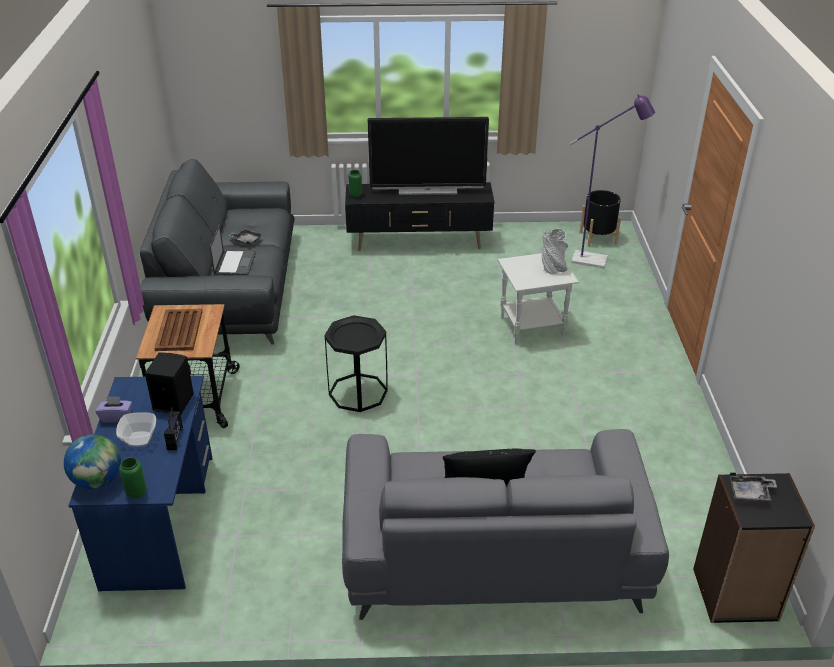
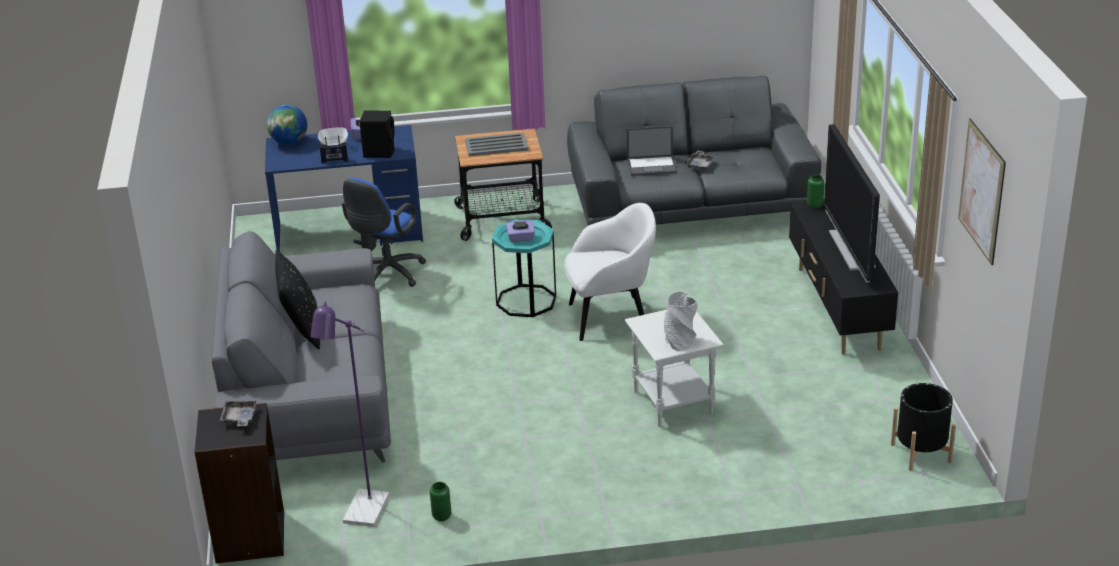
camera: 85 degrees right, 5 degrees down
(136, 492) = (276, 157): green vase -> green vase (441, 516)
(179, 331) = (495, 145): brown tray -> grey tray
(272, 489) = (386, 275): none -> blue office chair
(358, 337) = (521, 238): none -> purple tissue box
(358, 392) = (526, 301): black side table -> turquoise side table
(401, 346) = (611, 318): none -> white armchair
(582, 53) = (981, 191): none -> picture
(596, 261) = (852, 451): purple floor lamp -> purple floor lamp (363, 516)

